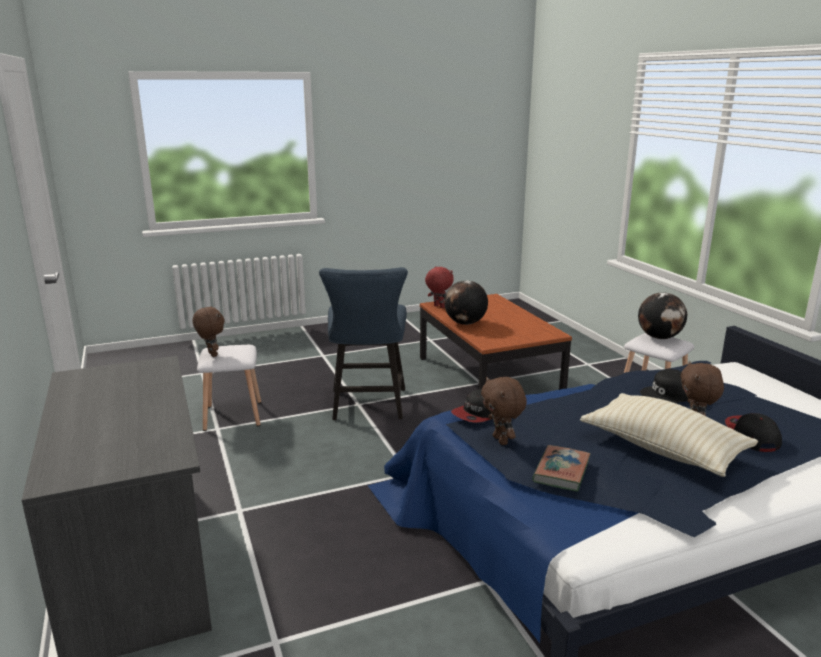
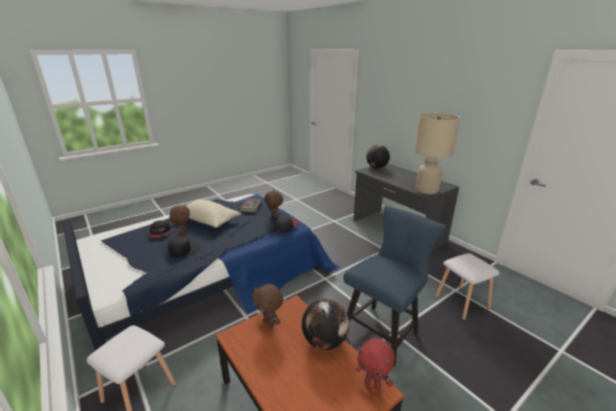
camera: 165 degrees right, 5 degrees up
(143, 371) = (426, 190): none -> beige table lamp
(211, 354) = (475, 259): brown plush toy -> brown plush toy (269, 323)
(368, 407) = (384, 330): blue chair -> blue chair turned 60 degrees clockwise
(659, 337) = (122, 351): globe -> globe (376, 168)

